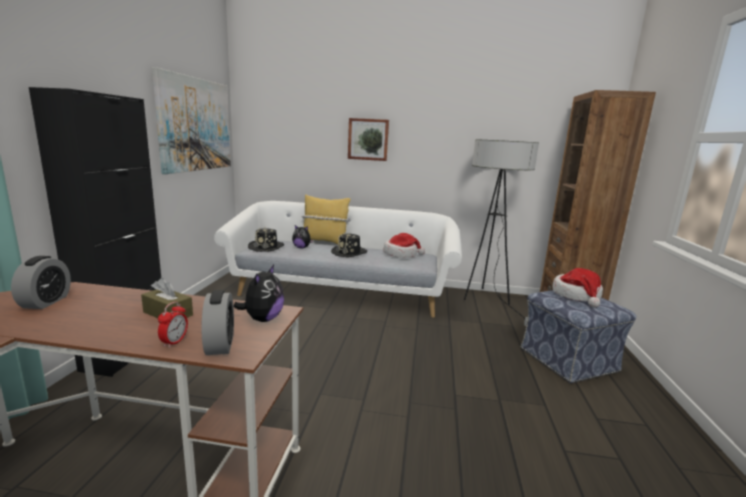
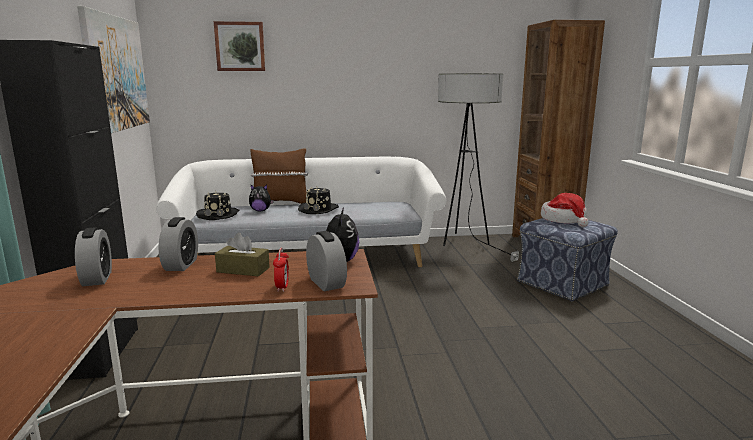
camera: 15 degrees left, 0 degrees up
(127, 299) = (181, 265): none -> alarm clock
(324, 242) = (280, 203): yellow pillow -> brown pillow
(368, 139) = (318, 80): picture -> picture (240, 46)
(401, 254) = (375, 205): hat -> none

